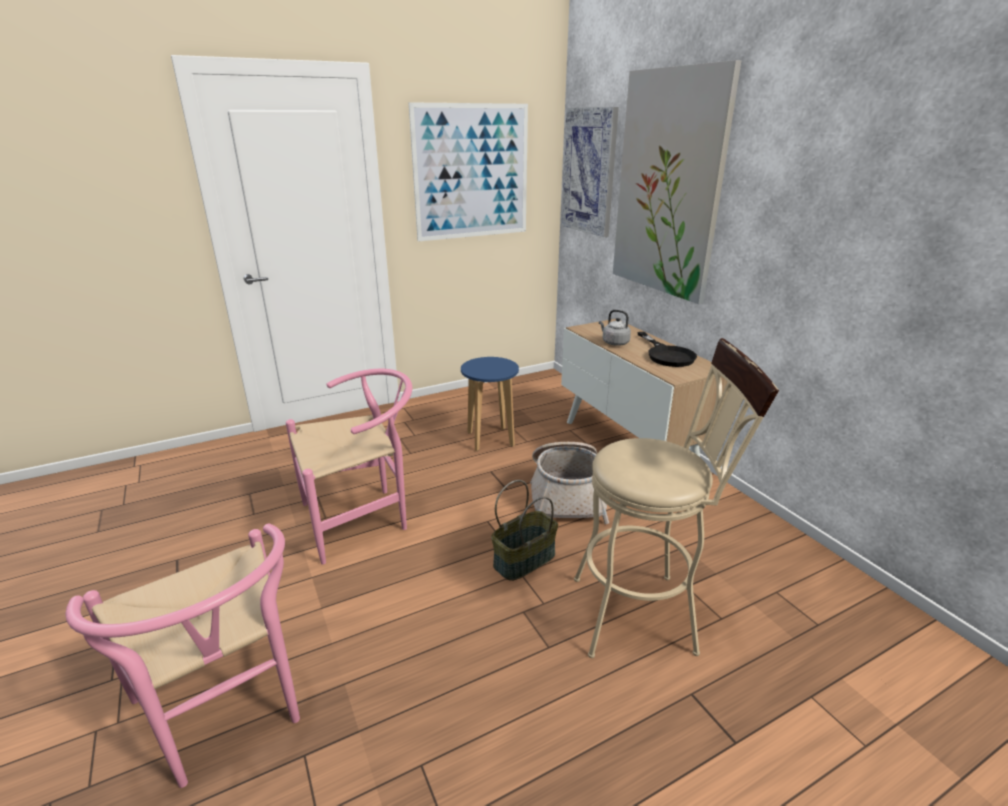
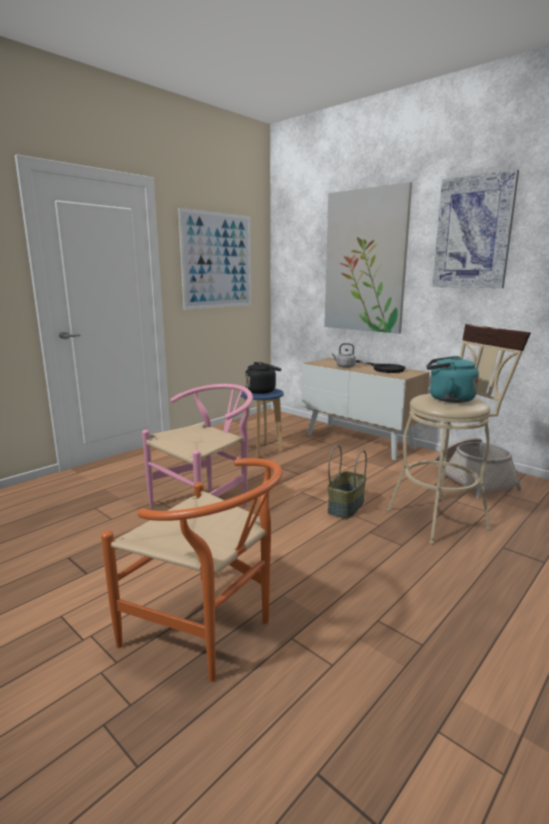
camera: 20 degrees left, 10 degrees down
(229, 713) = (209, 632): pink chair -> orange chair
(492, 365) = (262, 391): none -> black kettle
(566, 495) = (342, 470): basket -> basket (472, 480)
(589, 171) = (296, 261): picture -> picture (473, 233)
(647, 461) = (448, 399): none -> turquoise kettle

